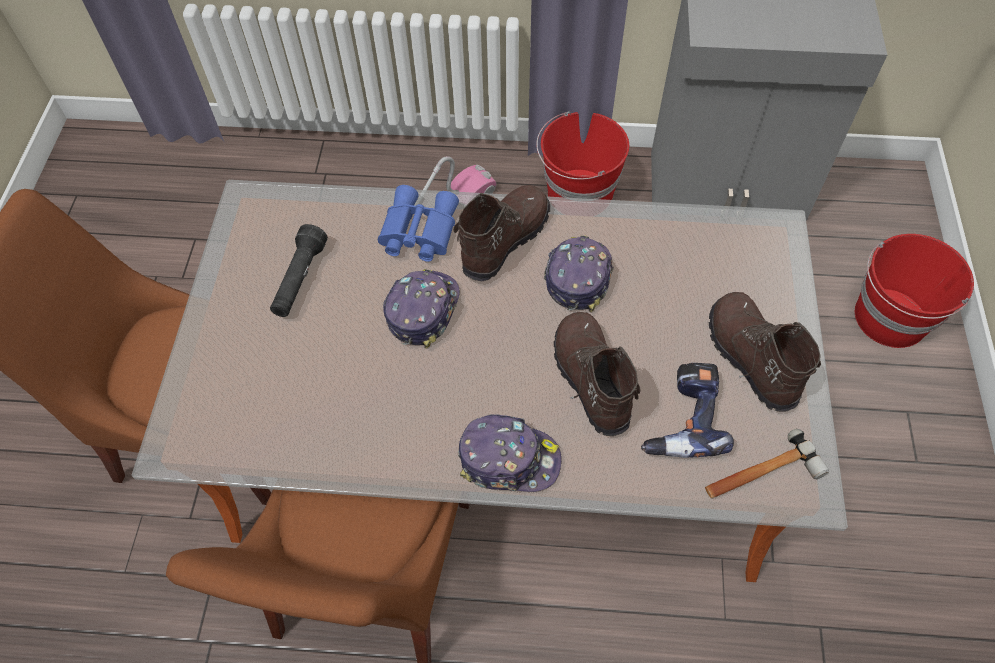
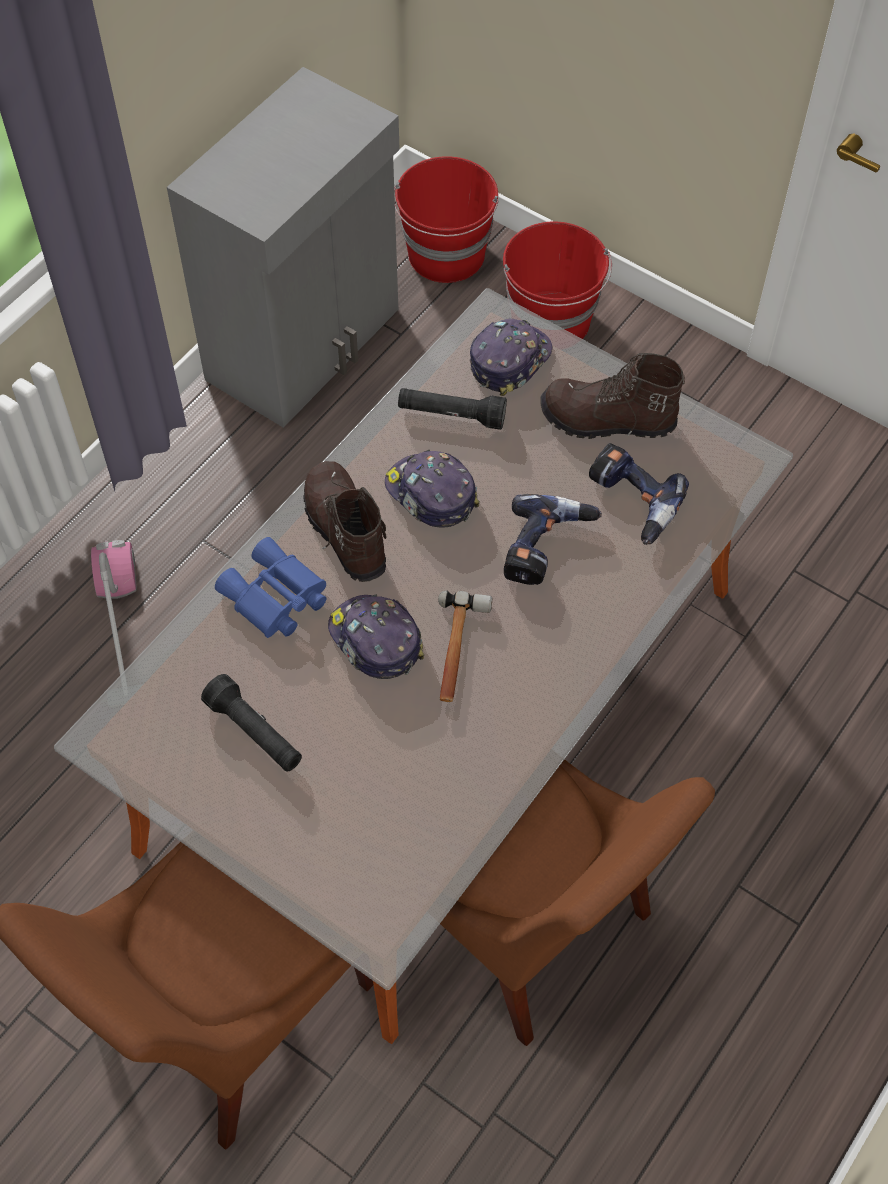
camera: 60 degrees left, 0 degrees up
(508, 459) = (584, 652): cap -> cap (509, 360)
(578, 194) = (203, 478): red bucket -> red bucket (446, 255)
(589, 380) = (547, 548): brown boot -> power drill
(661, 251) = (451, 415): none -> black flashlight
(760, 475) = (715, 480): hammer -> hammer (457, 650)

